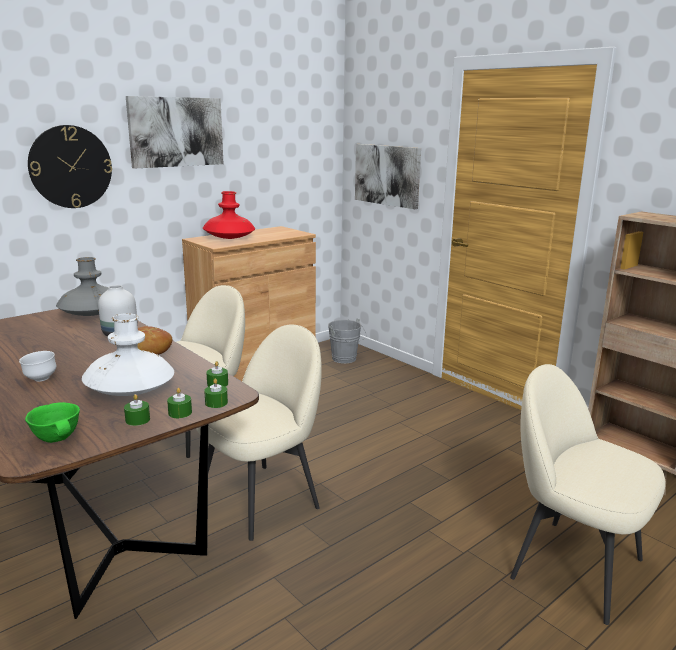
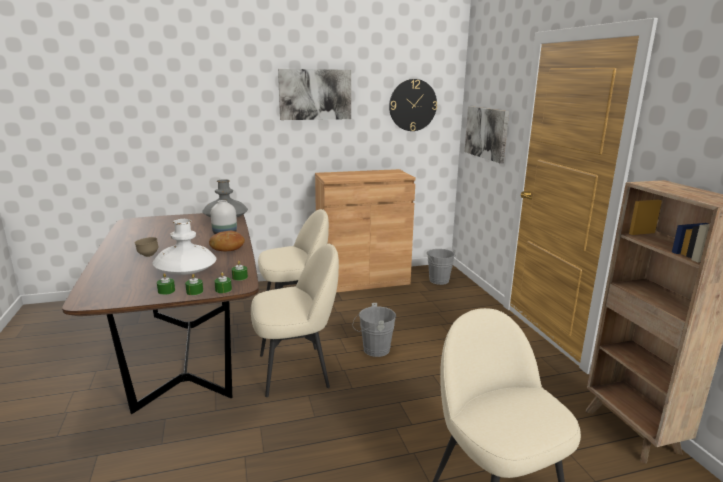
camera: 25 degrees right, 0 degrees up
(40, 379) = (148, 255): white bowl -> brown bowl
(58, 438) = (113, 293): green bowl -> none
(70, 167) = (236, 117): wall clock -> wall clock (412, 105)
(229, 238) = (347, 175): red vase -> none
(334, 452) = (373, 350): none -> grey bucket

